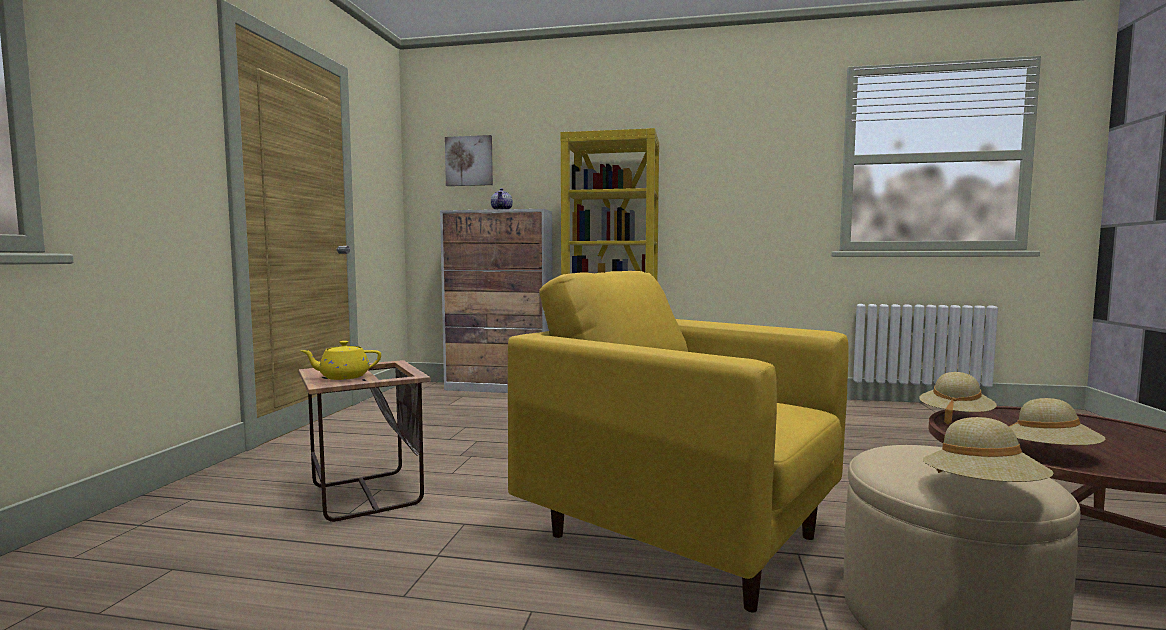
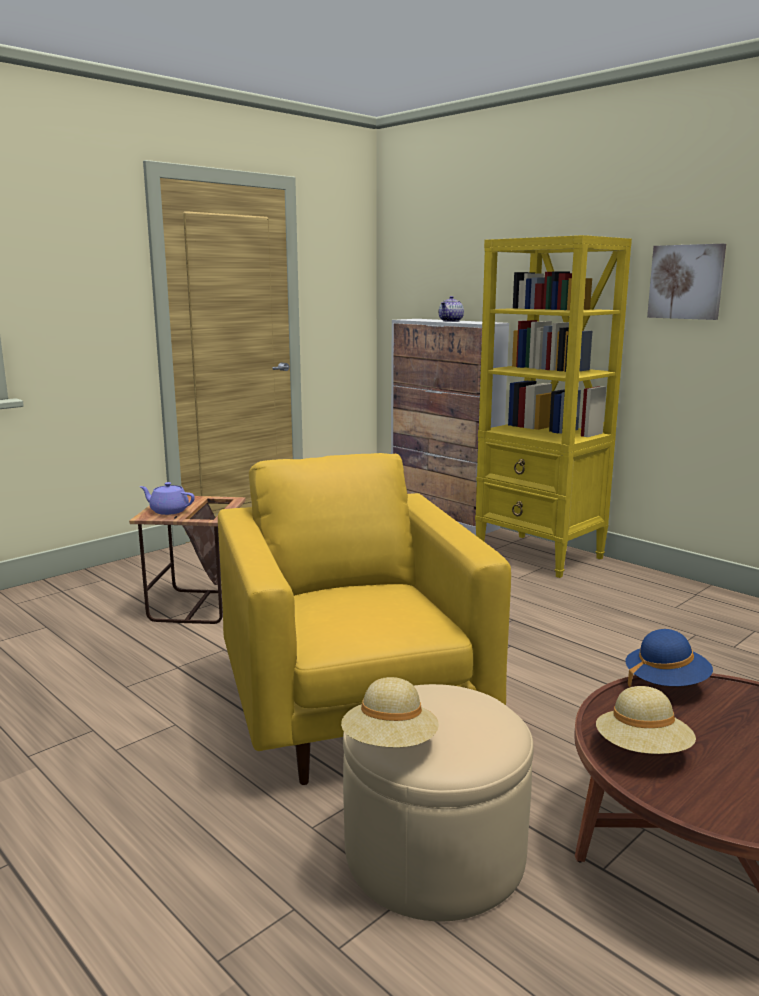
camera: 35 degrees right, 10 degrees up
(343, 377) = (168, 511): yellow teapot -> purple teapot
(469, 161) = (433, 259): picture -> picture (686, 282)
(955, 417) = (666, 683): beige hat -> blue hat

